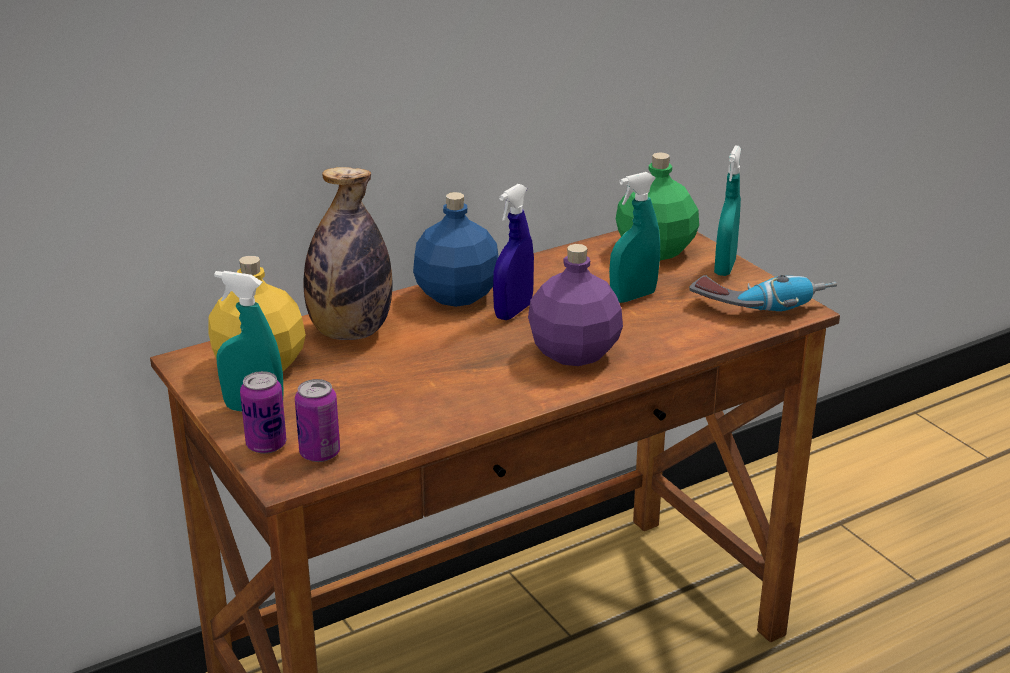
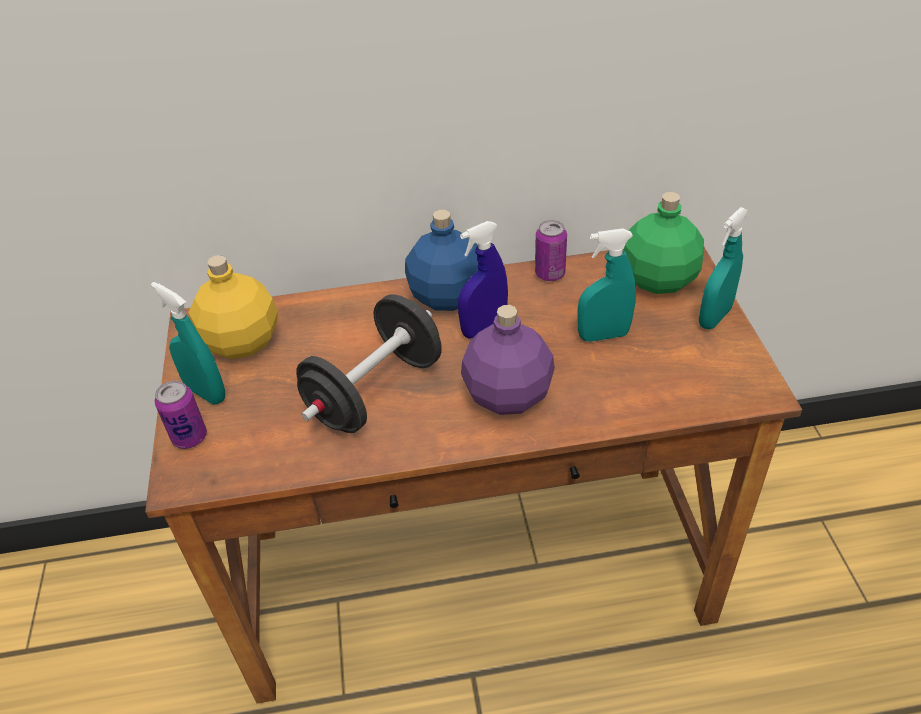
camera: 25 degrees right, 15 degrees up
(320, 453) = (223, 460): can -> can (550, 274)
(350, 332) = (334, 320): bottle -> none
(439, 375) = (375, 391): none -> black dumbbell
(762, 304) = (726, 376): power drill -> none

